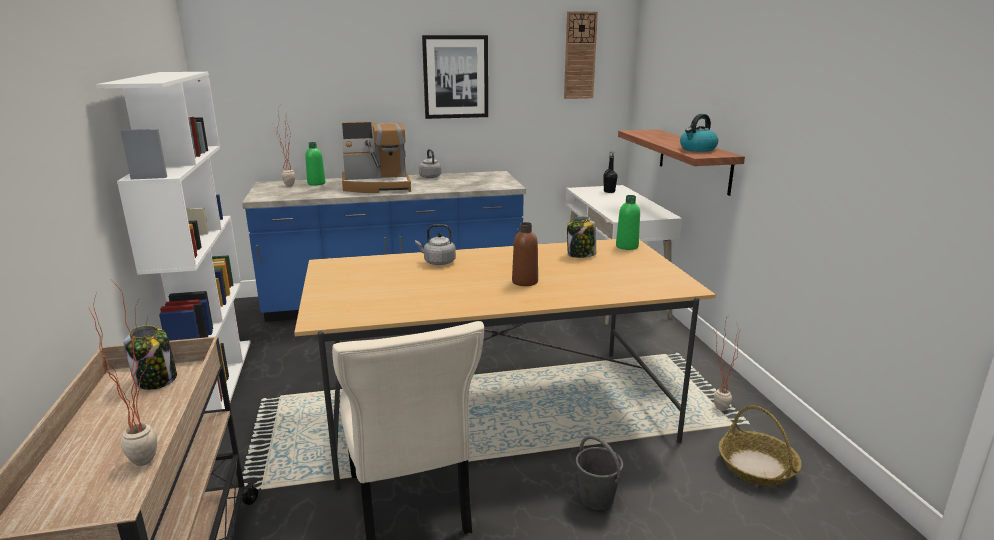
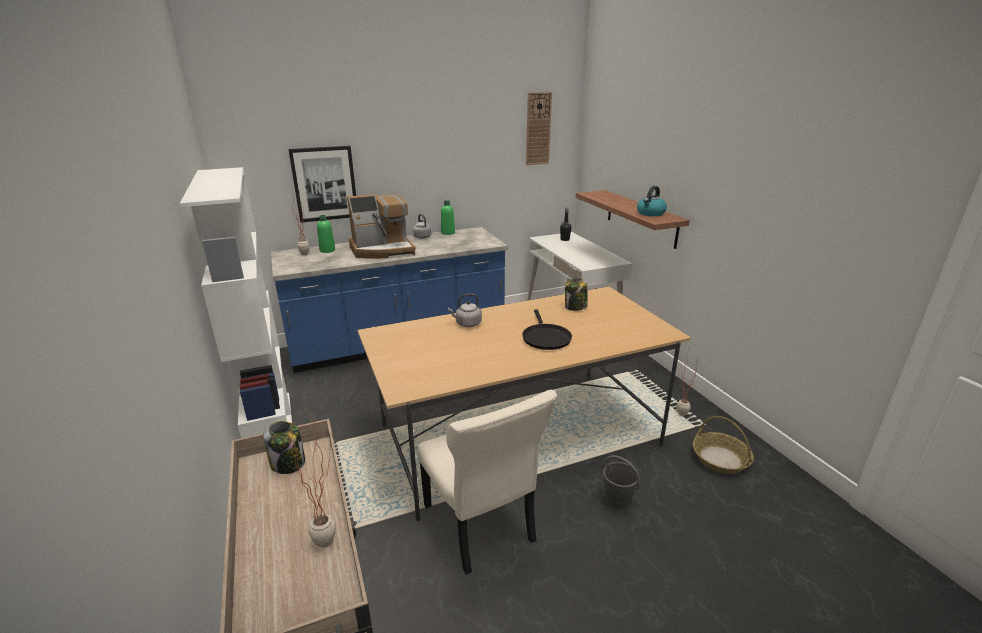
camera: 10 degrees left, 5 degrees up
(455, 77) = (439, 151): picture -> picture (324, 184)
(525, 282) = (545, 338): brown bottle -> black frying pan
(627, 246) = (606, 296): green bottle -> green bottle (448, 233)

